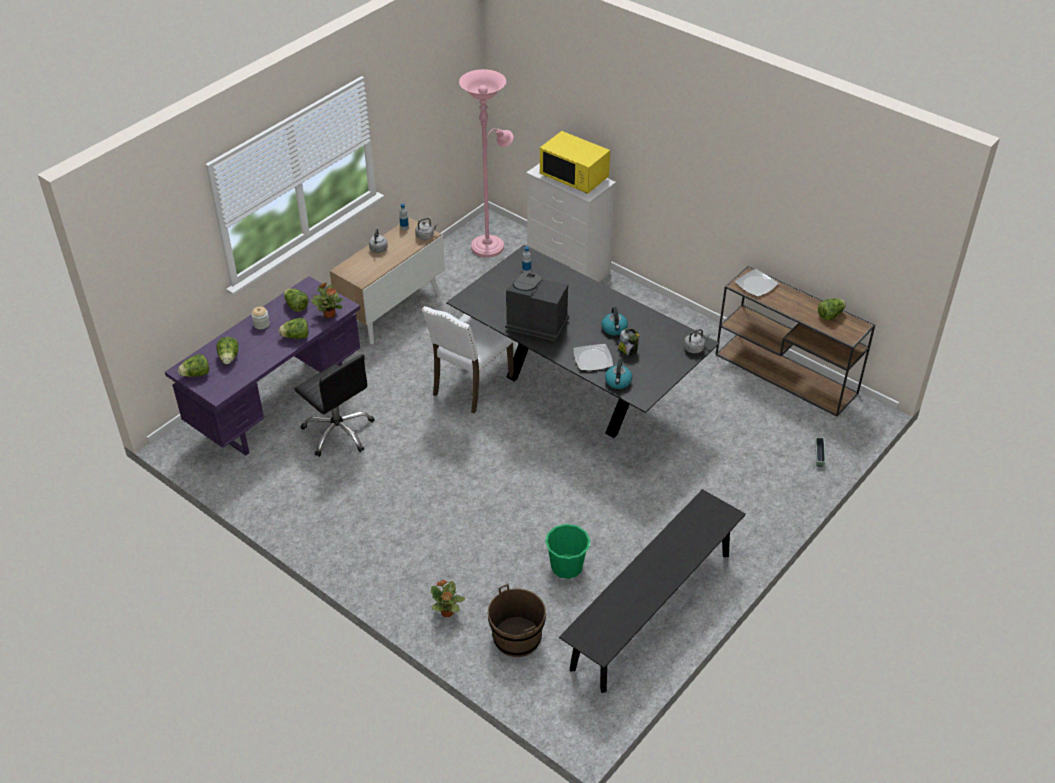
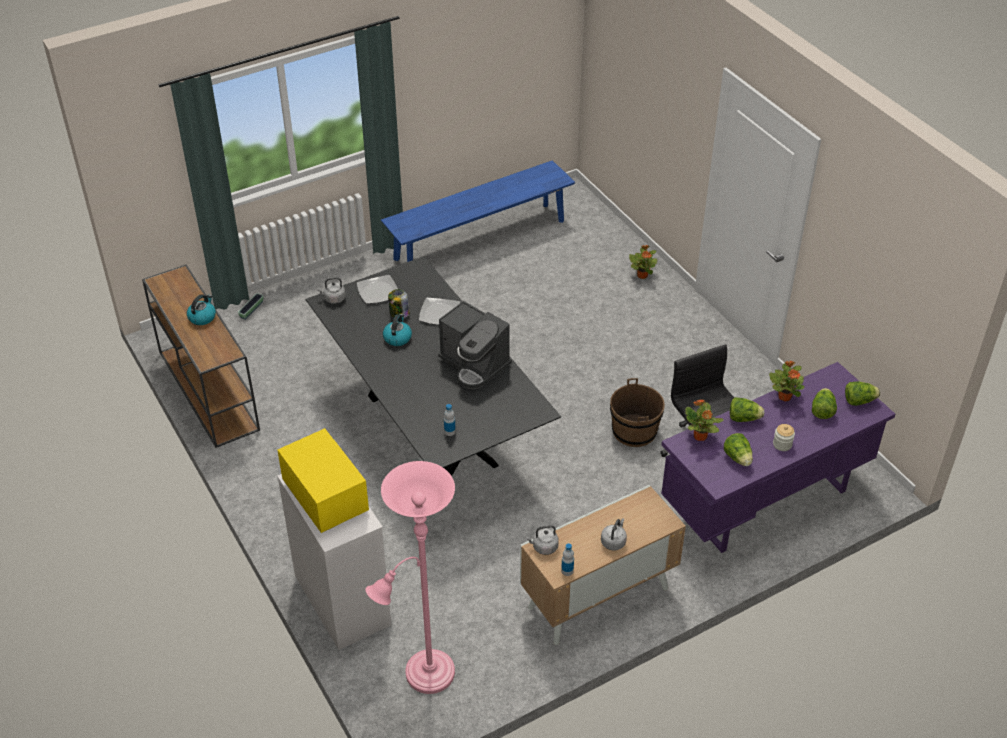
camera: 160 degrees left, 0 degrees up
(262, 362) = (784, 396): none -> potted plant
(470, 386) = (542, 466): white chair -> none
(517, 637) = (593, 248): brown bucket -> brown bucket (634, 431)
(567, 566) = (530, 282): green bucket -> none
(618, 382) = (430, 286): kettle -> kettle (202, 317)
(652, 610) = (480, 240): black bench -> blue bench
(756, 285) = (213, 348): plate -> plate (378, 291)
(830, 315) = (173, 298): lettuce -> none

